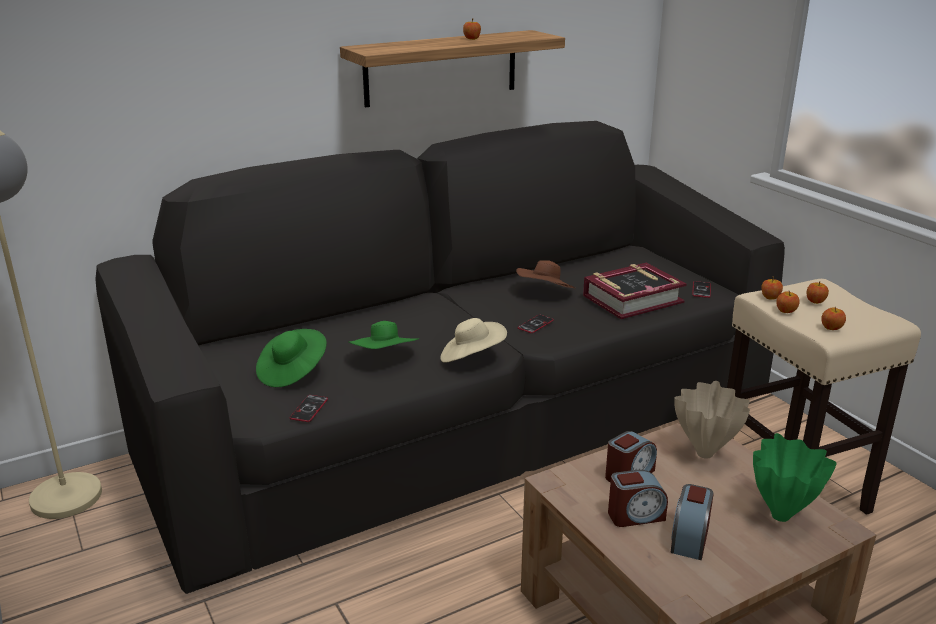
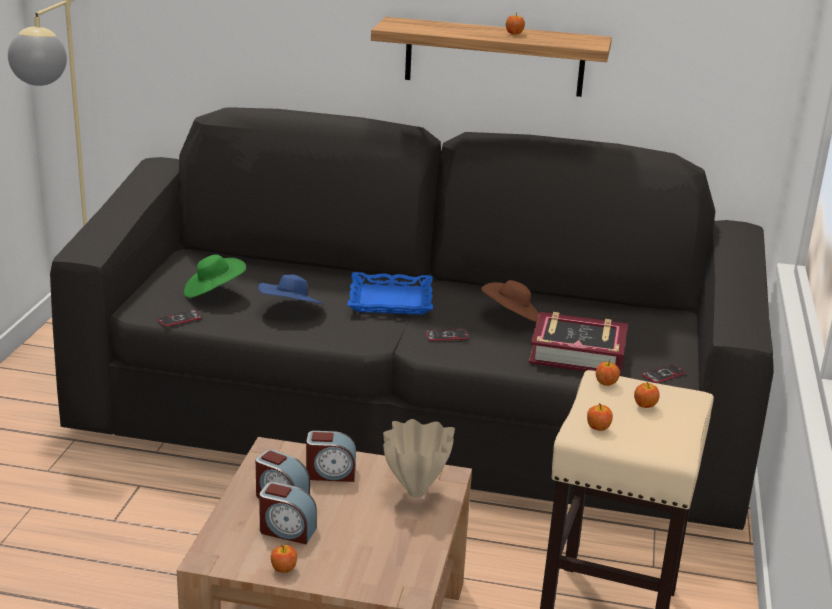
camera: 40 degrees right, 0 degrees up
(385, 358) = (291, 311): green hat -> blue hat
(447, 316) = (390, 300): none -> blue tray
(472, 358) = (348, 336): beige hat -> none
(689, 539) = (287, 531): alarm clock -> alarm clock turned 135 degrees counterclockwise
(781, 517) = (381, 559): green vase -> none
(786, 311) = (593, 398): apple -> apple (283, 568)

